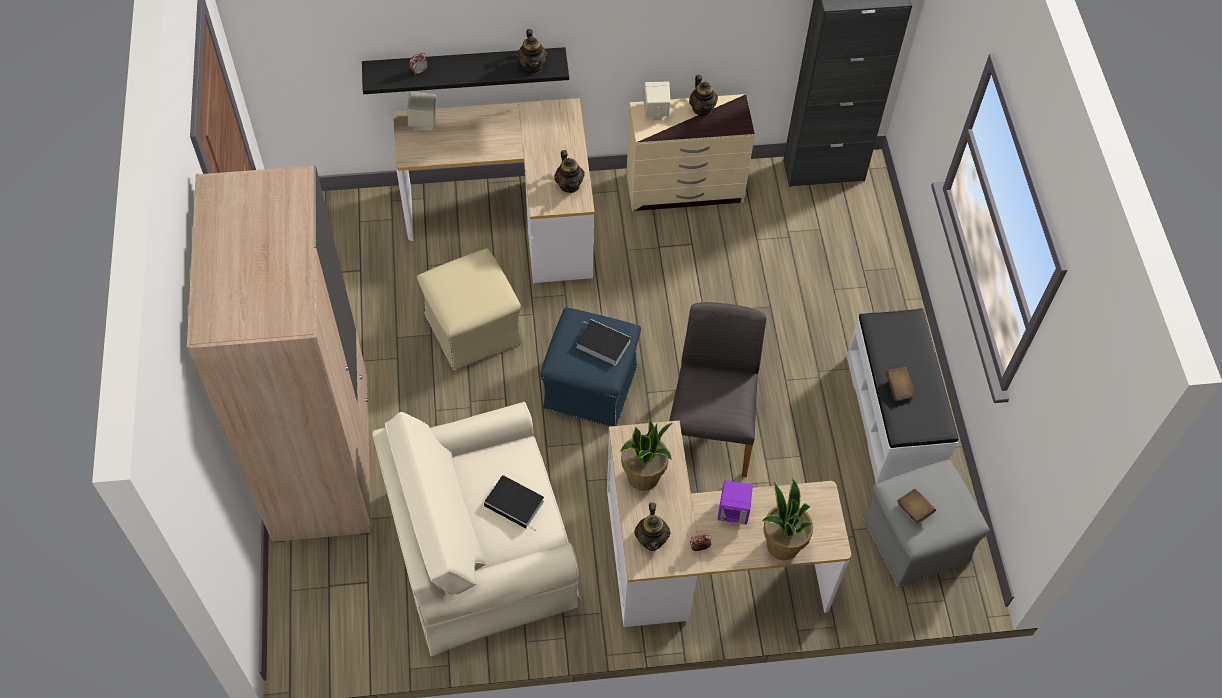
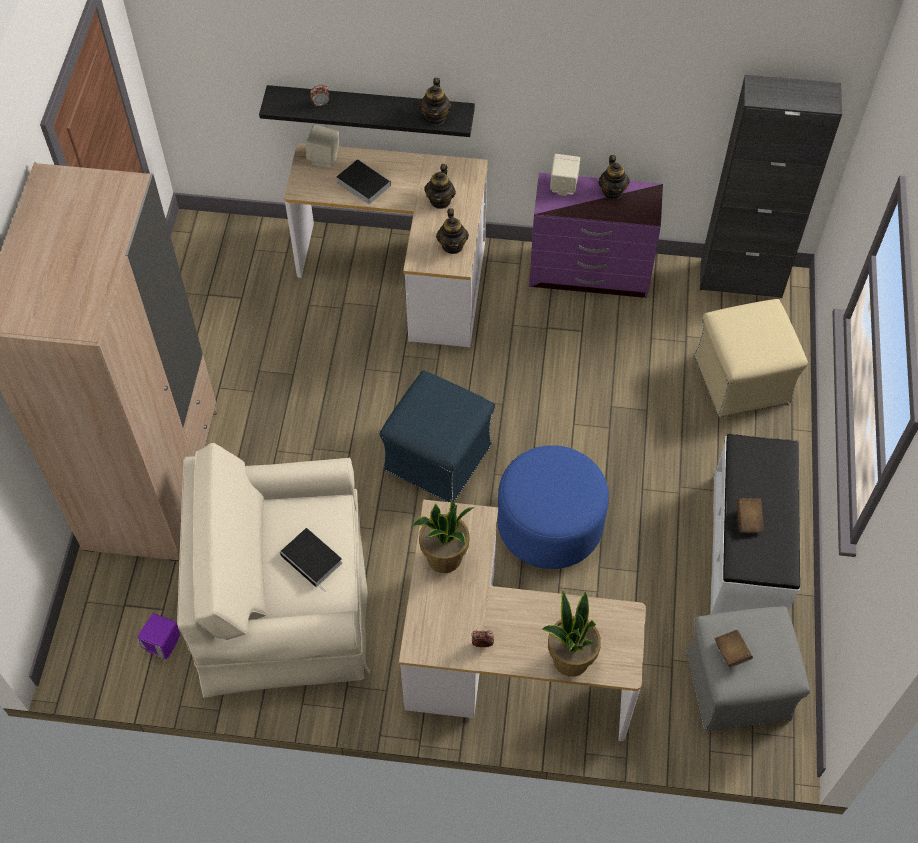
camera: 15 degrees right, 0 degrees up
(473, 330) = (336, 377): beige ottoman -> beige ottoman (742, 380)
(601, 344) = (448, 414): book -> book (362, 183)
(652, 539) = (435, 624): teapot -> teapot (440, 200)
(685, 189) = (590, 274): beige dresser -> purple dresser
(710, 429) = (550, 524): grey chair -> blue ottoman
(733, 511) = (528, 613): purple speaker -> purple speaker (163, 644)

